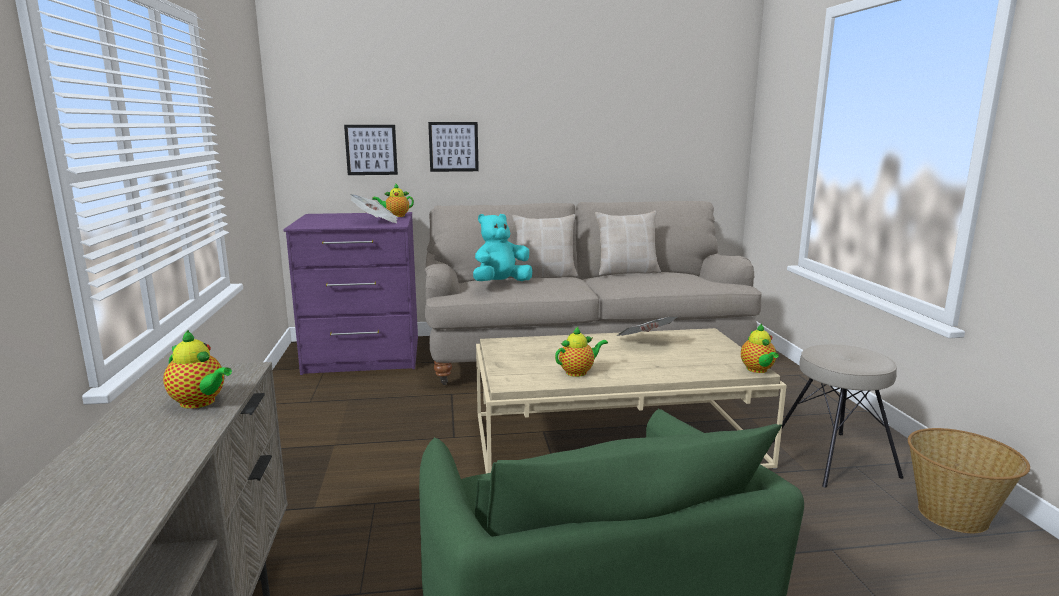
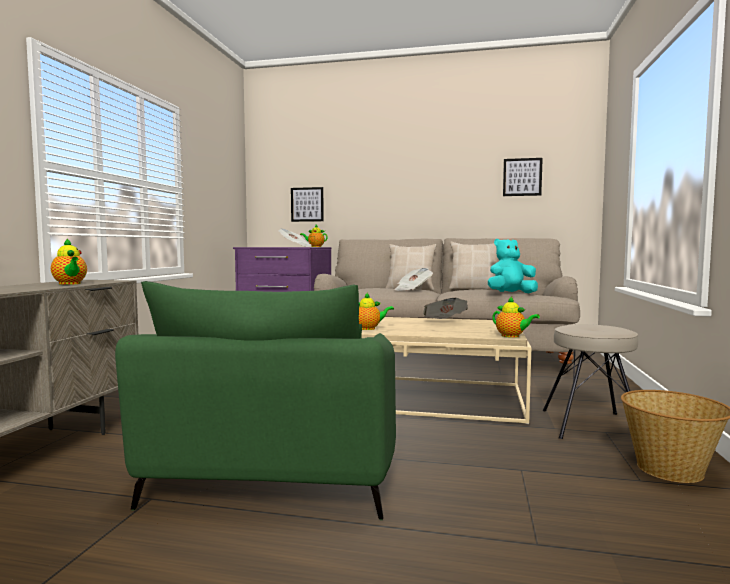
camera: 20 degrees right, 10 degrees down
(453, 146) = (361, 201): picture -> picture (522, 177)
(501, 283) = (368, 288): turquoise plush toy -> turquoise plush toy (510, 293)
(560, 282) = (412, 290): none -> newspaper
(758, 370) = (512, 336): teapot -> teapot turned 60 degrees counterclockwise

